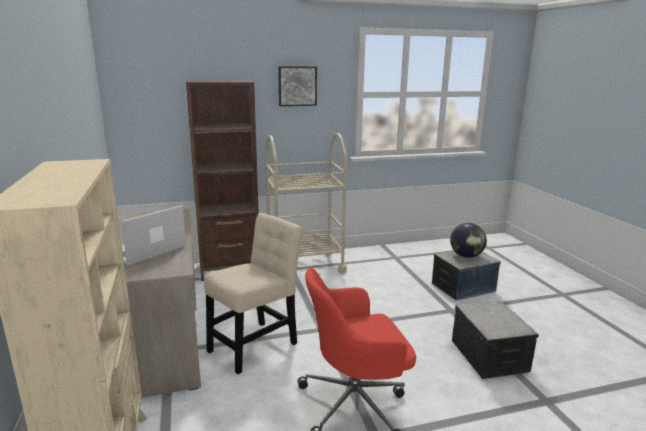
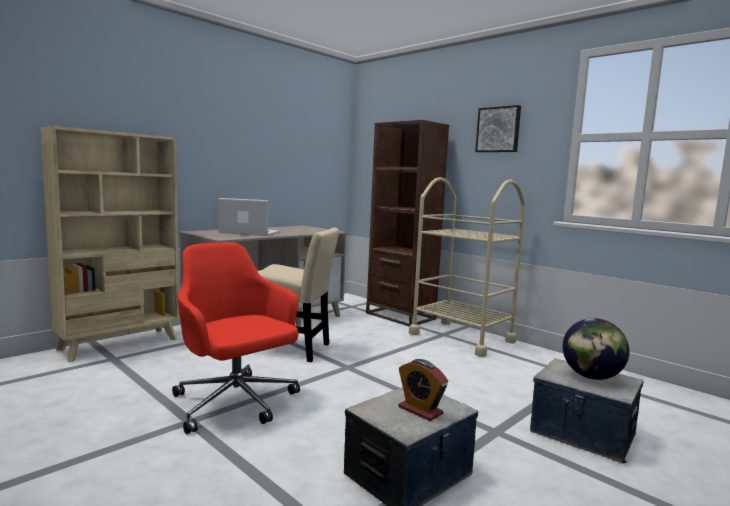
camera: 60 degrees right, 10 degrees down
(498, 316) = (420, 410): none -> alarm clock

